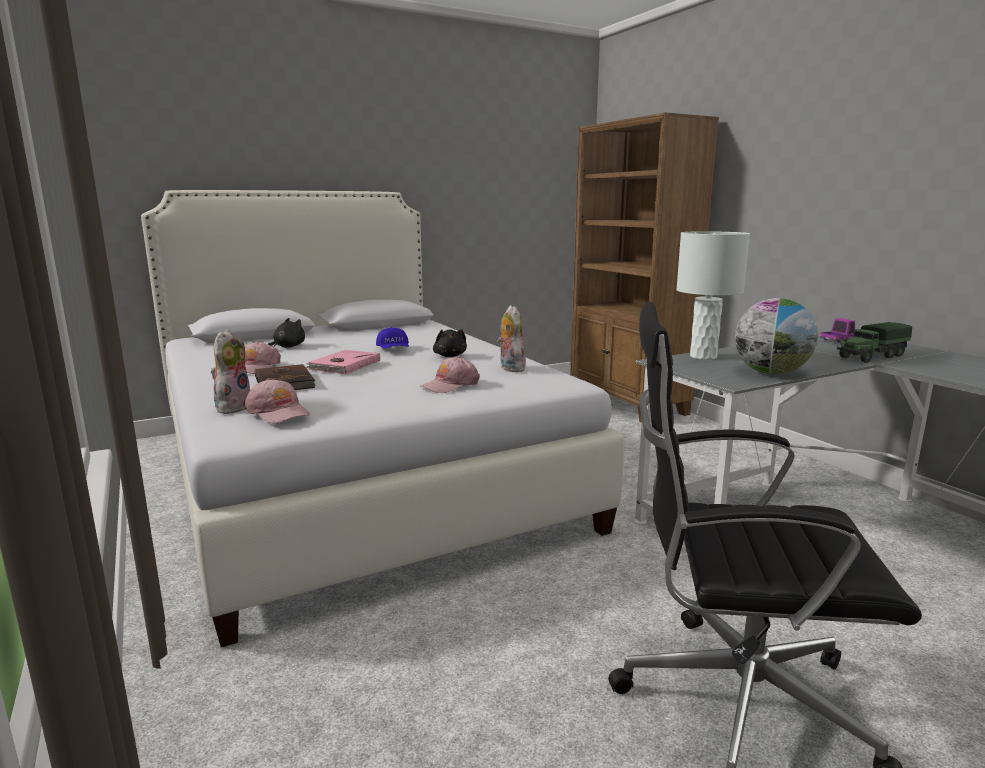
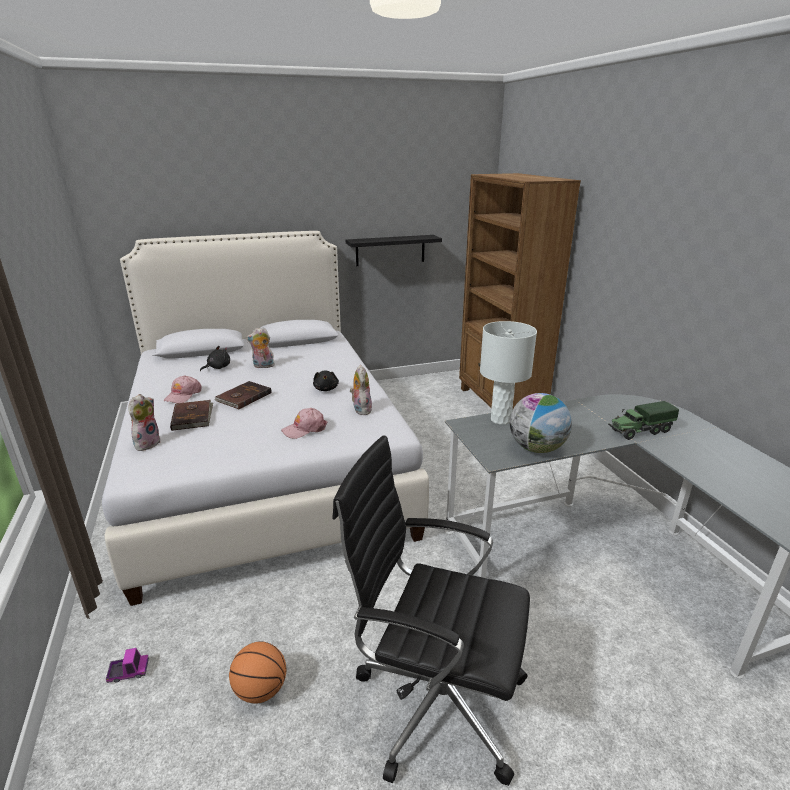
camera: 10 degrees right, 10 degrees up
(278, 412) = (171, 454): pink cap -> none
(344, 365) = (243, 397): pink book -> brown book
(349, 344) = (263, 366): none -> plush toy
(393, 350) = (289, 377): blue cap -> none
(476, 725) = (261, 690): none -> basketball
(480, 223) = (390, 250): none -> black shelf
(838, 340) = (633, 403): toy truck -> toy truck (129, 672)

